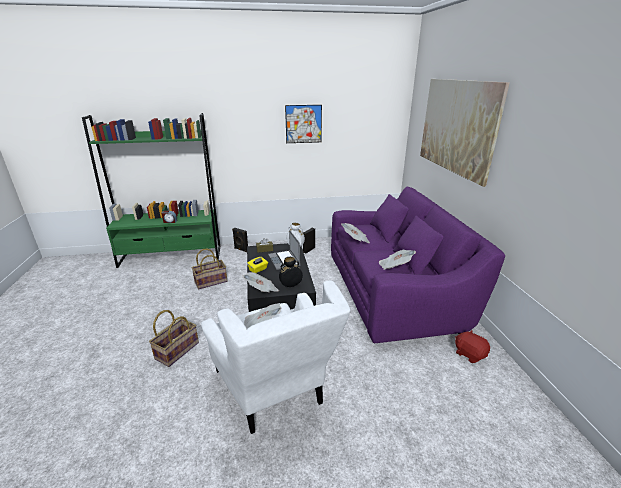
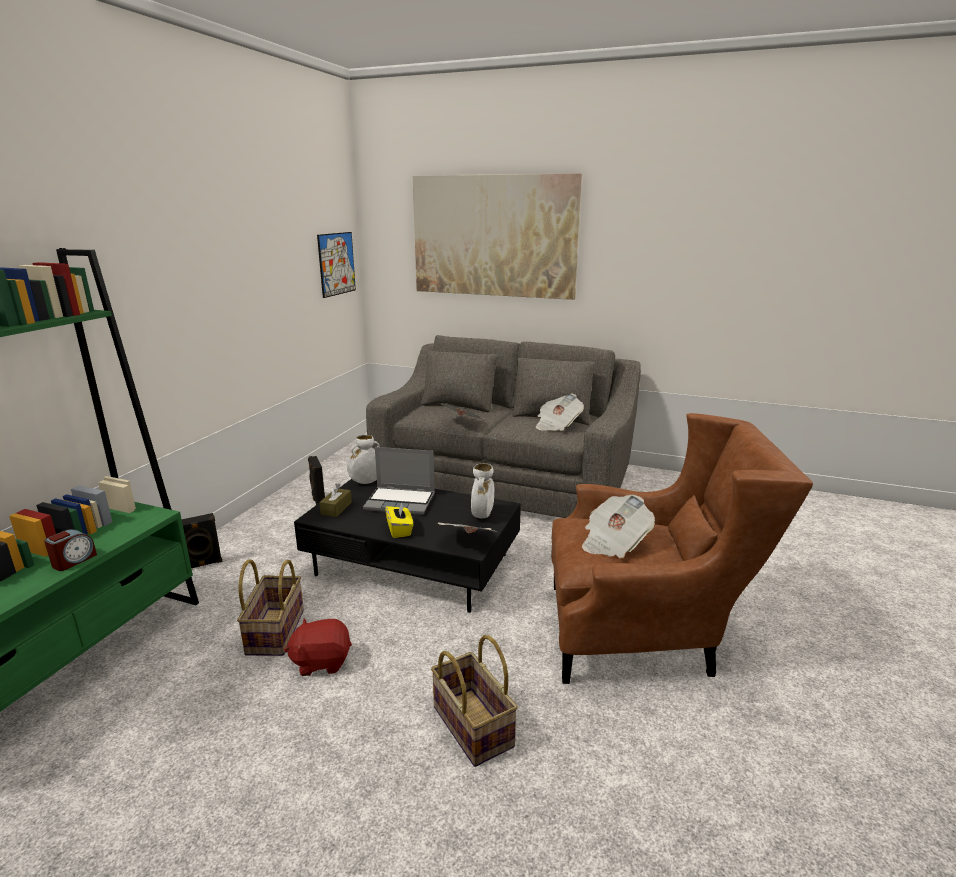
camera: 60 degrees left, 5 degrees down
(275, 391) = (644, 633): white armchair -> brown armchair
(291, 285) = (482, 515): black vase -> white vase
(303, 124) = (243, 261): picture -> picture (336, 264)
(394, 289) = (505, 478): purple sofa -> grey sofa
(469, 354) = (654, 485): red plush toy -> red plush toy (321, 661)

